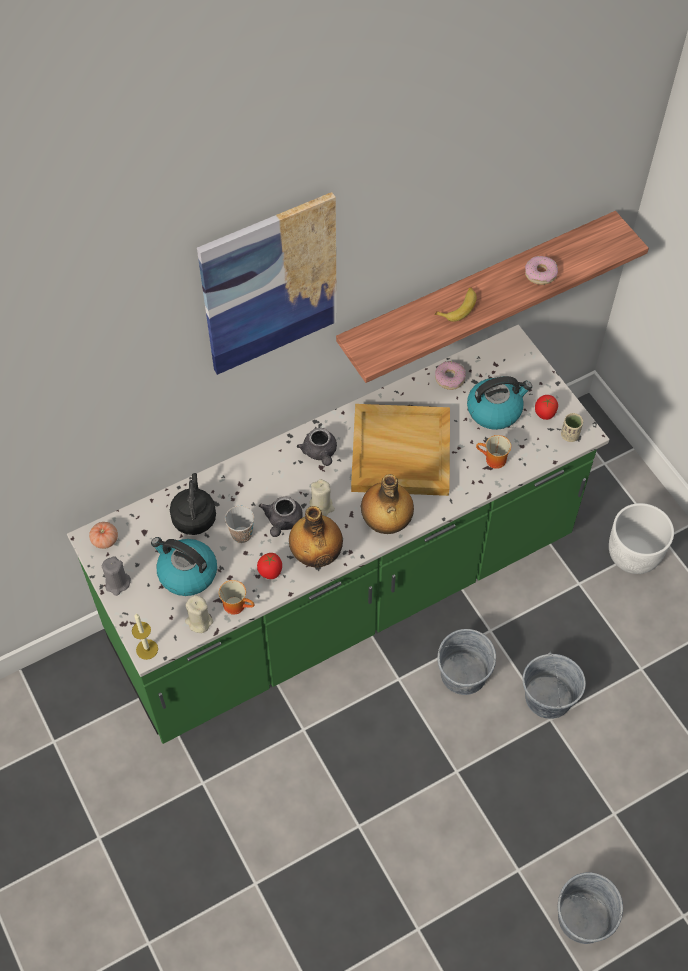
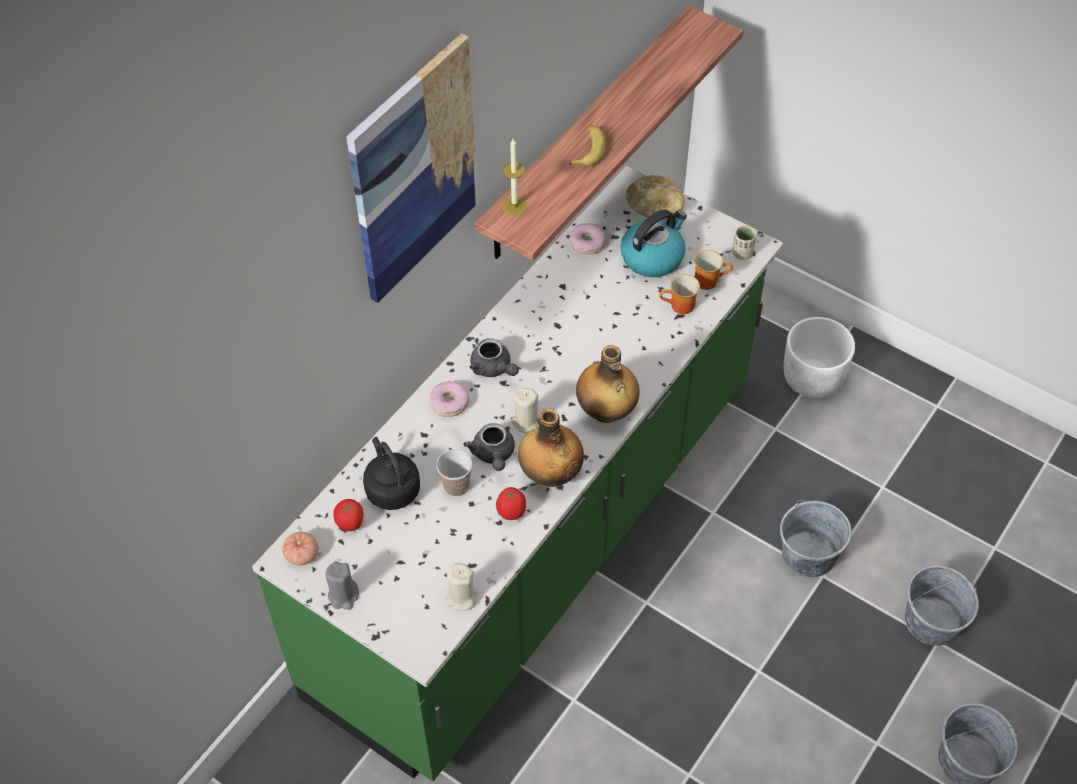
camera: 25 degrees left, 5 degrees down
(147, 649) = (419, 652): candle -> candle (514, 206)
(186, 573) = (417, 552): kettle -> none
(237, 604) = (494, 561): mug -> mug (708, 279)
(399, 453) = (579, 336): beige tray -> none
(464, 674) = (711, 568): grey bucket -> grey bucket (932, 621)
(521, 368) = (655, 207): none -> bread
(540, 274) = (652, 89): donut -> donut (449, 403)
(544, 415) = (705, 243): tomato -> tomato (350, 524)

